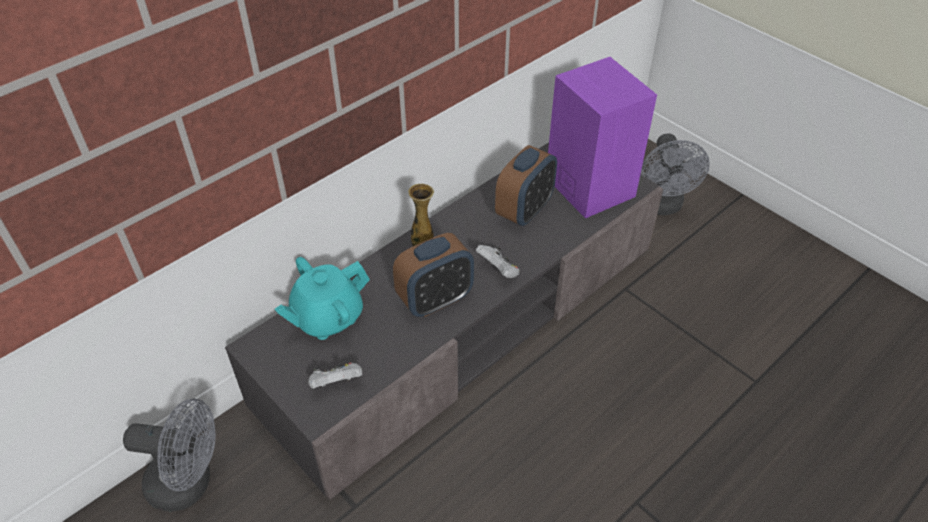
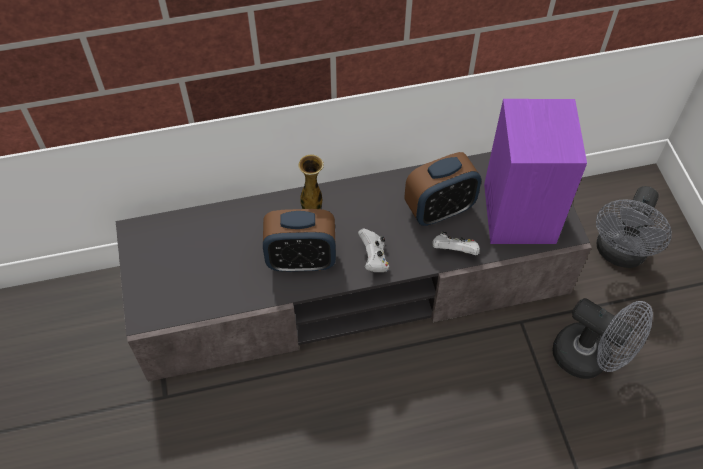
camera: 30 degrees right, 10 degrees up
(189, 483) = (62, 312): grey fan -> grey fan (590, 358)
(327, 318) = (205, 233): turquoise teapot -> none
(336, 383) = (175, 296): white game controller -> white game controller (454, 251)

